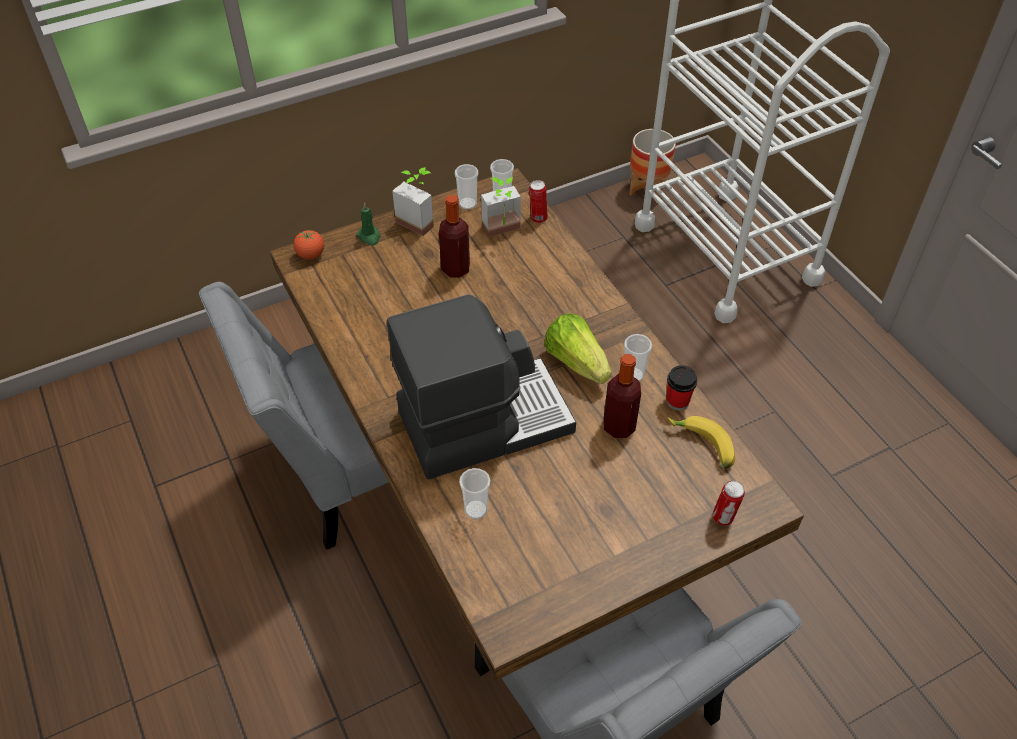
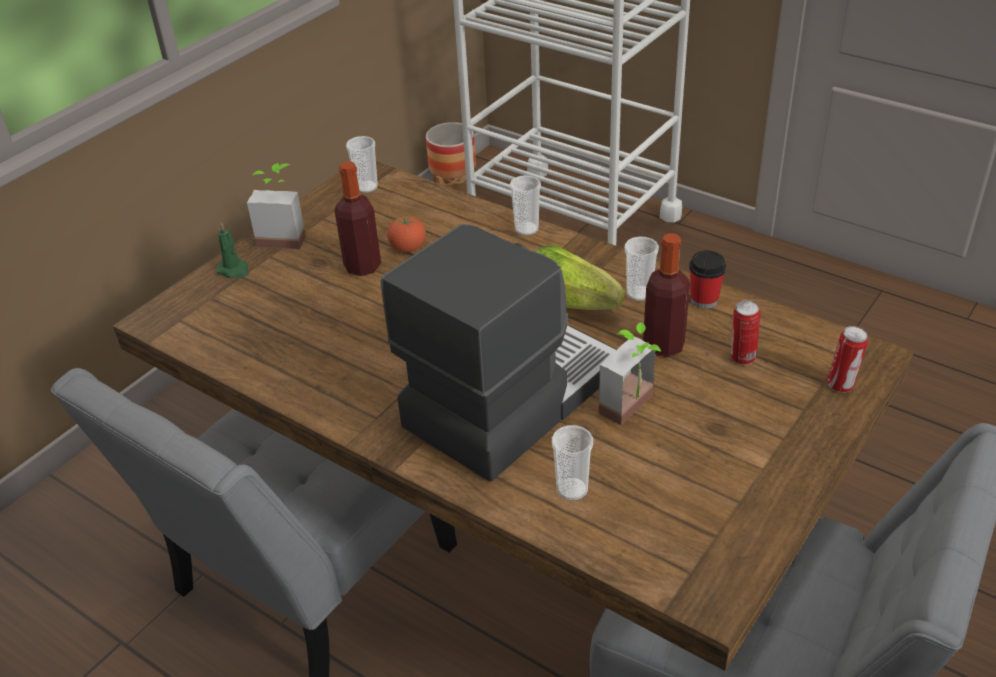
camera: 25 degrees left, 10 degrees down
(311, 255) = (171, 311): tomato -> tomato (408, 248)
(467, 204) = (330, 204): cup -> cup (526, 229)
(504, 232) = (392, 215): potted plant -> potted plant (635, 409)
(538, 218) = (421, 192): can -> can (742, 358)
(702, 446) = (763, 330): banana -> none

